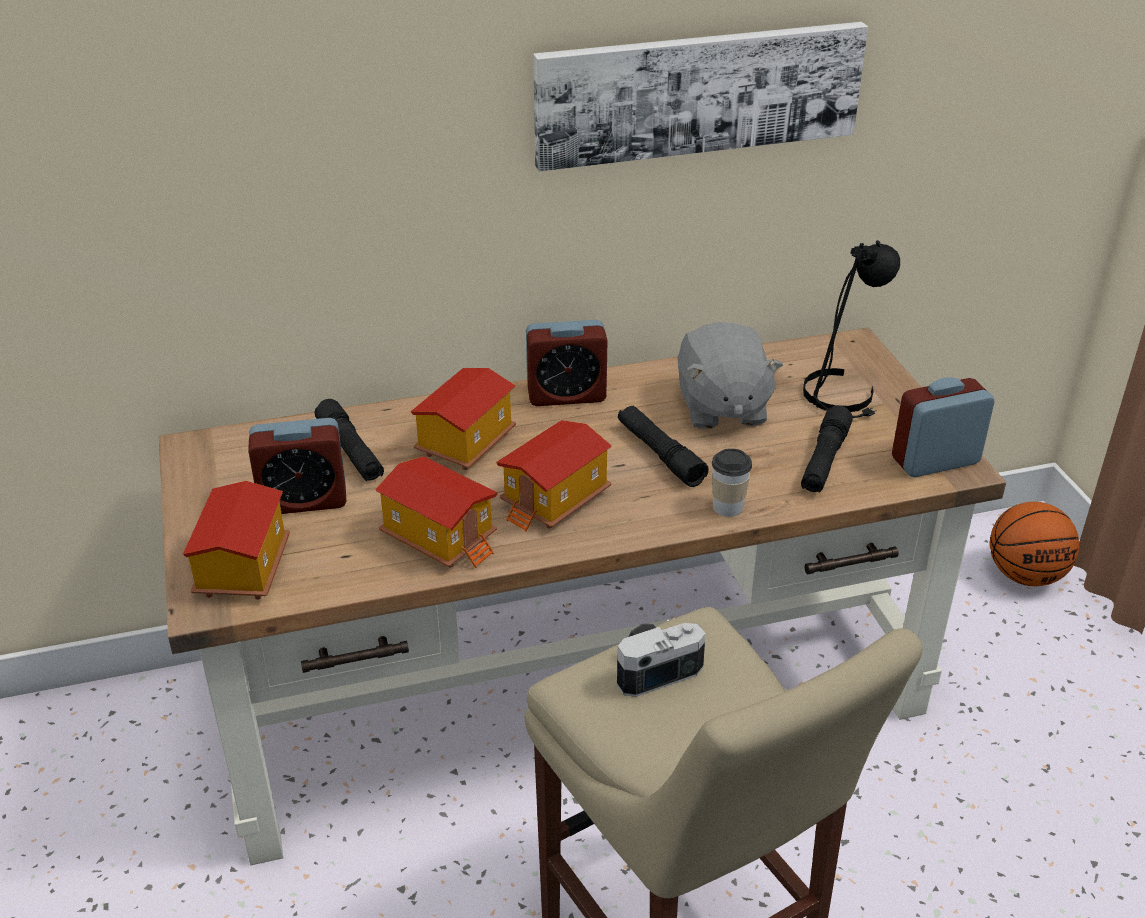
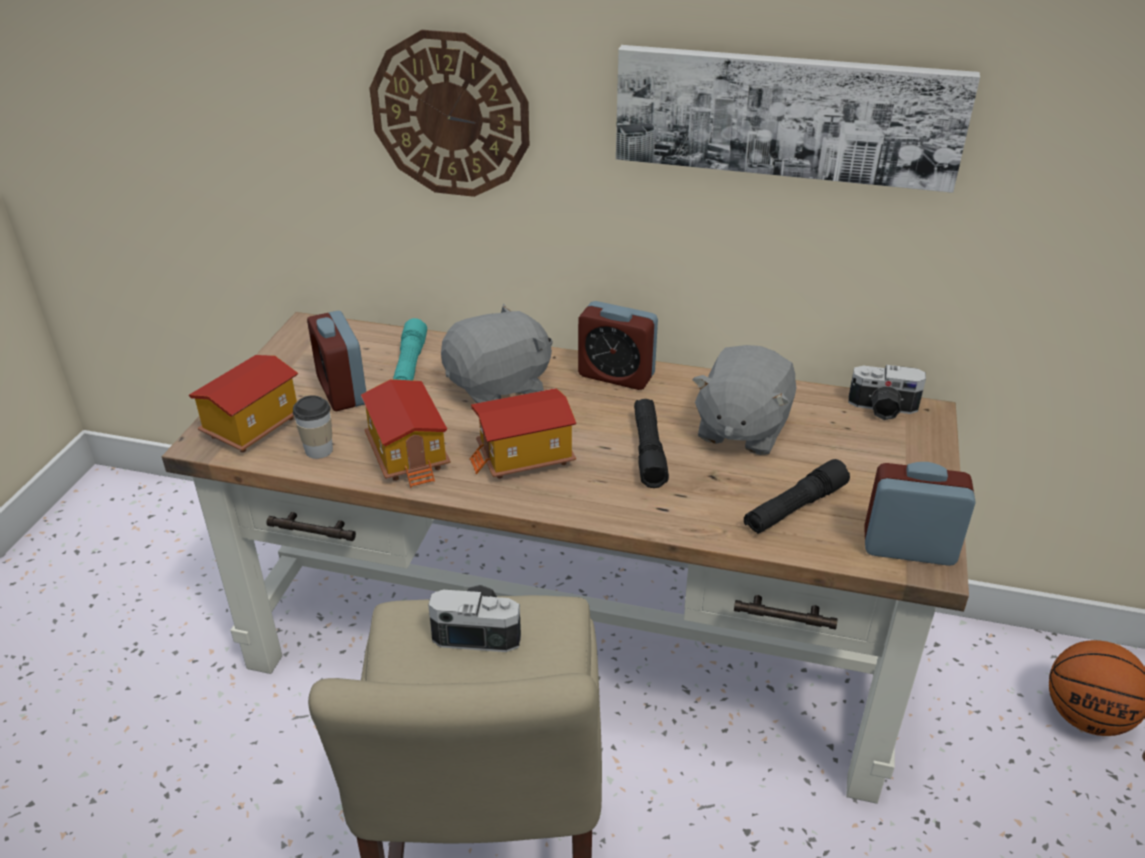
camera: 30 degrees right, 0 degrees up
(303, 500) = (342, 391): alarm clock -> alarm clock turned 45 degrees clockwise
(345, 162) = (450, 115): none -> wall clock
(351, 452) = (410, 366): black flashlight -> turquoise flashlight
(465, 443) = (499, 387): toy house -> grey plush toy
(728, 507) = (664, 516): cup -> cup (319, 450)
(819, 352) = (882, 409): none -> camera
(841, 395) = (868, 455): black table lamp -> none

